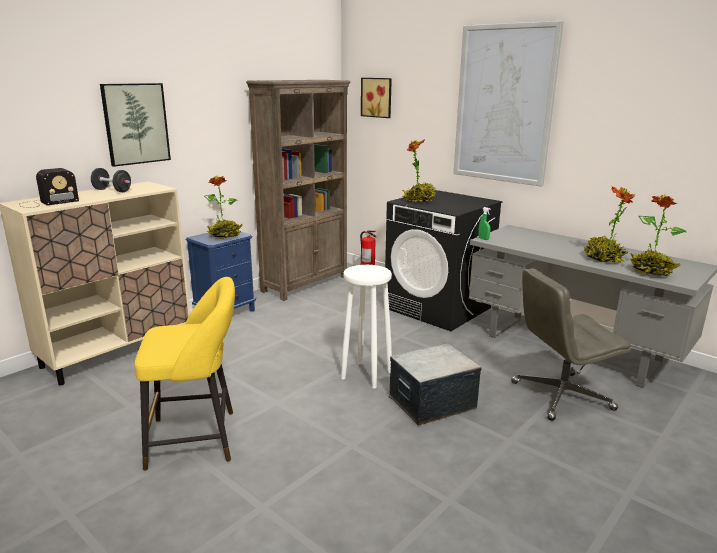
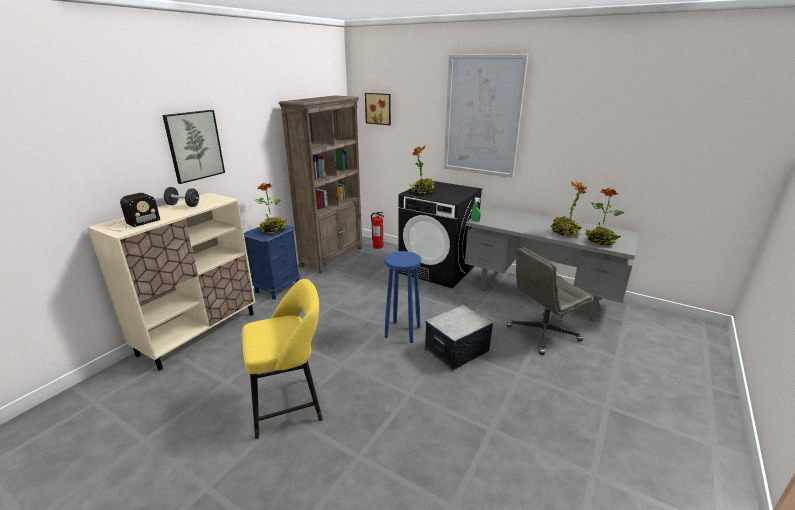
camera: 10 degrees left, 5 degrees up
(366, 375) = (402, 332): white stool -> blue stool

